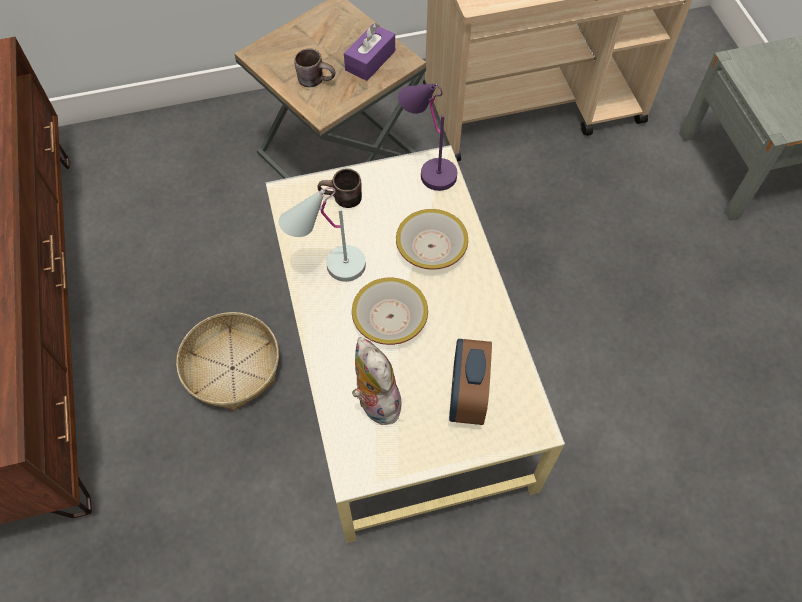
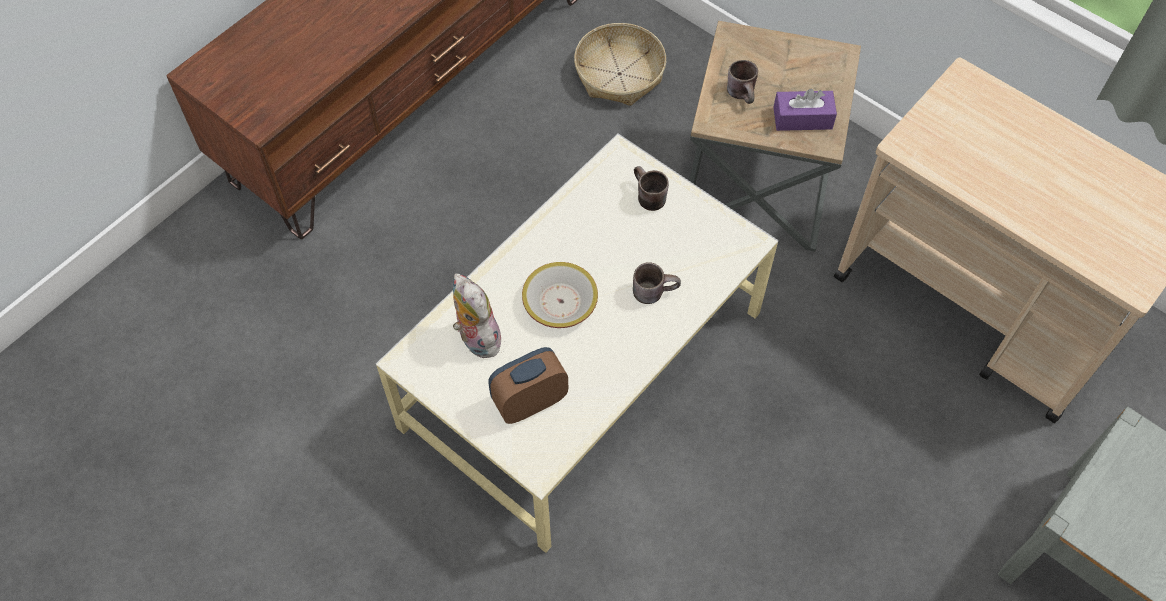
camera: 55 degrees right, 0 degrees up
(232, 368) = (483, 247): basket -> basket (619, 74)
(328, 268) = (571, 229): white table lamp -> none
(375, 402) = (476, 338): plush toy -> plush toy turned 60 degrees counterclockwise
(426, 166) = (736, 236): purple table lamp -> none
(431, 246) = (654, 290): bowl -> brown mug

